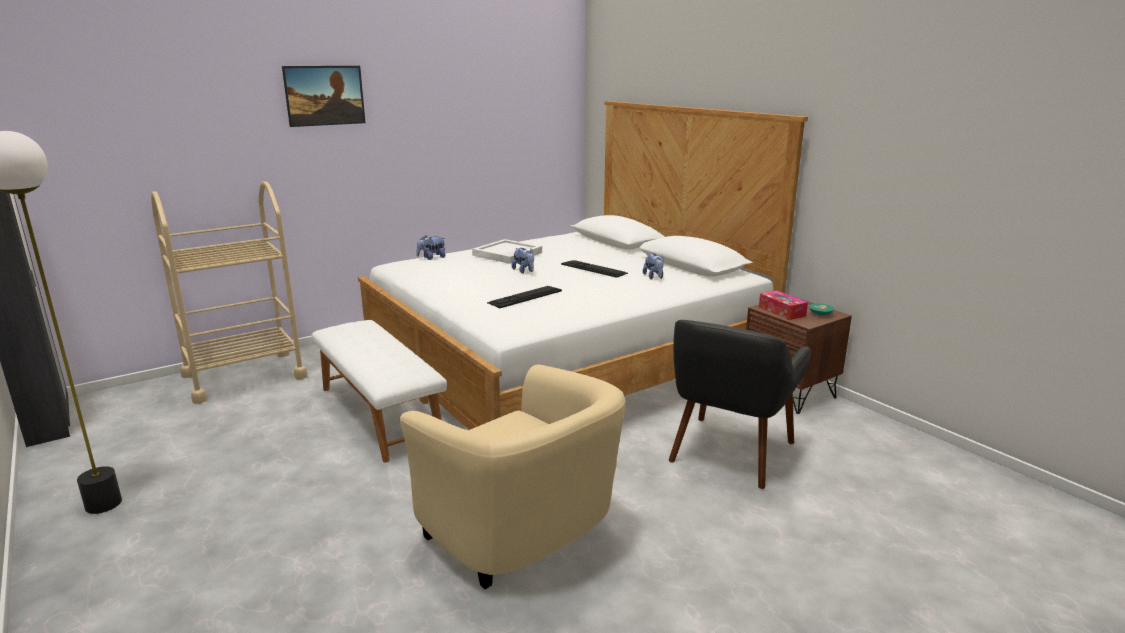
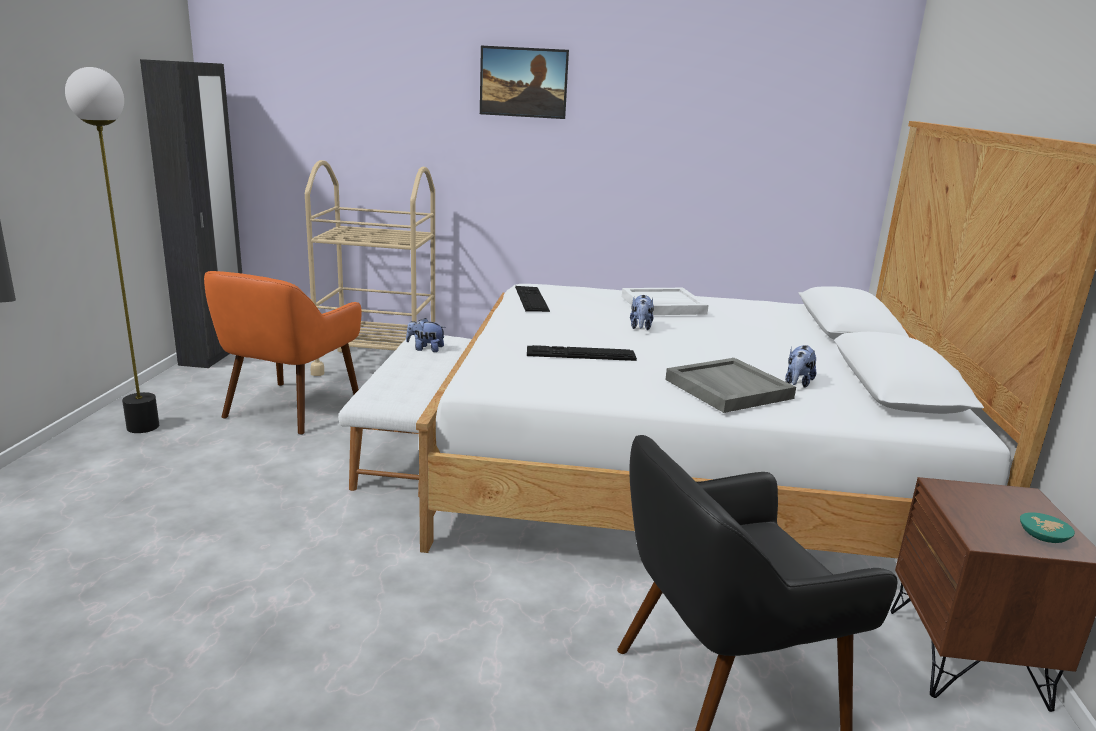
camera: 40 degrees right, 0 degrees up
(227, 434) = (290, 409): none -> orange armchair
(432, 258) = (579, 289): plush toy -> plush toy (425, 349)
(524, 538) = (328, 638): beige armchair -> none
(594, 268) = (733, 348): keyboard -> keyboard (531, 299)
(633, 290) = (727, 389): none -> grey tray
(782, 311) = (968, 505): tissue box -> none

